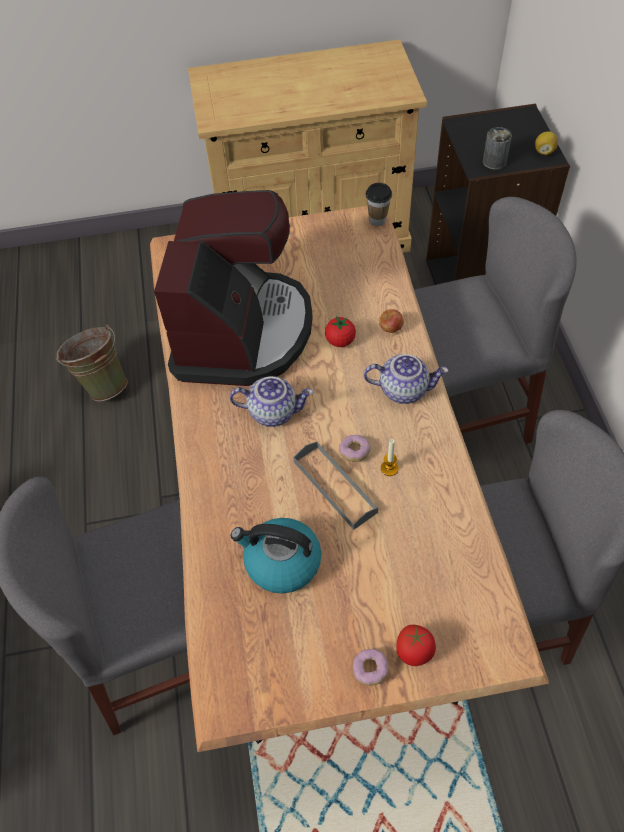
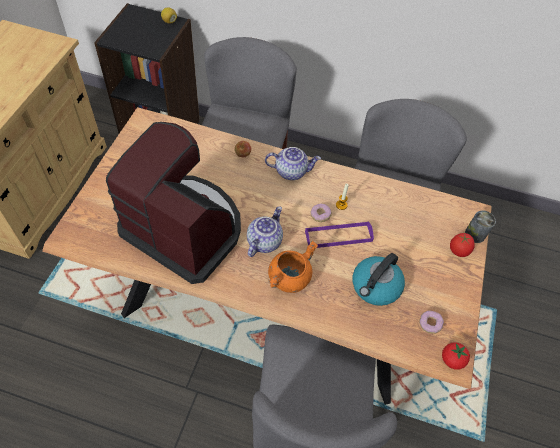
camera: 70 degrees left, 0 degrees up
(102, 383) = (53, 388): green bucket -> none
(237, 460) = (289, 278): none -> orange cooking pot
(335, 486) = (338, 236): grey tray -> purple tray
(340, 341) = (233, 182): tomato -> tomato (451, 360)
(370, 669) = (460, 275): donut -> donut (429, 324)
(377, 220) = (150, 116): cup -> none
(404, 389) = (291, 171): teapot -> teapot turned 60 degrees clockwise
(494, 161) = (156, 43): can -> can (475, 234)

